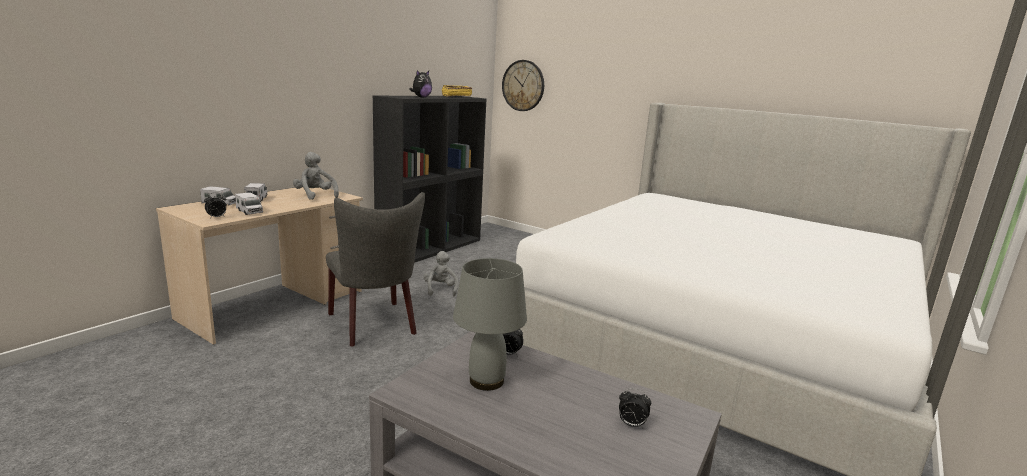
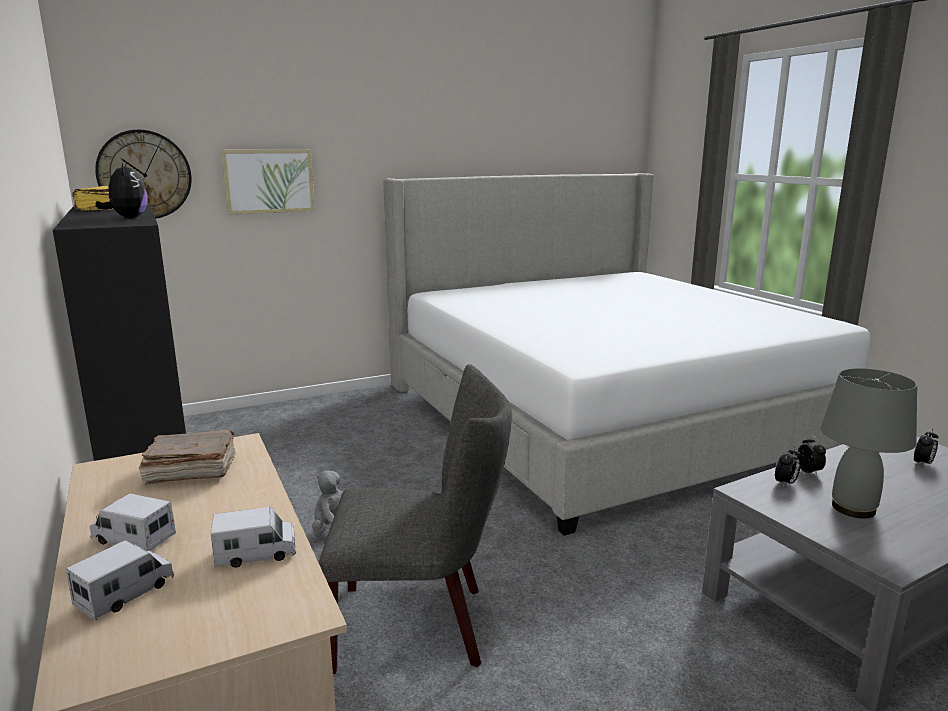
camera: 60 degrees left, 0 degrees up
(217, 217) = (272, 601): alarm clock -> alarm clock (809, 472)
(315, 195) = (190, 471): grey plush toy -> brown book
(584, 96) = (269, 181): none -> picture

